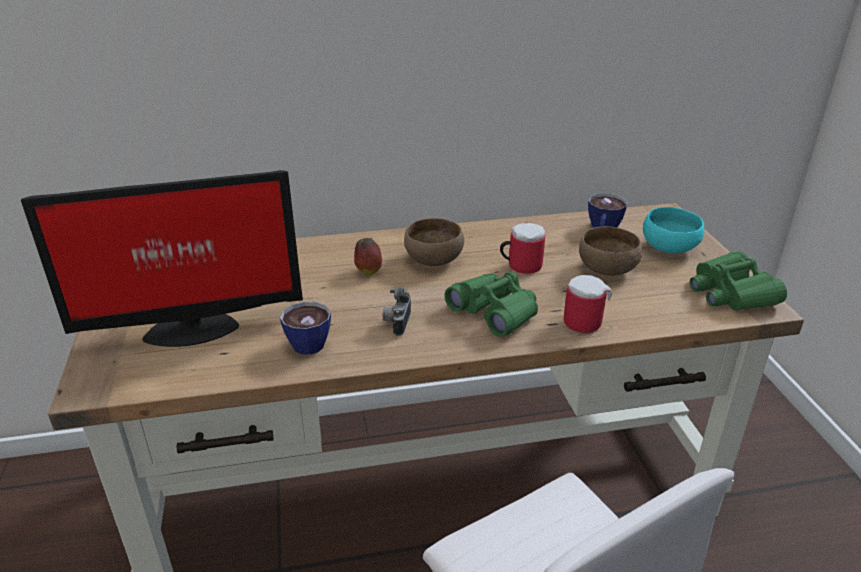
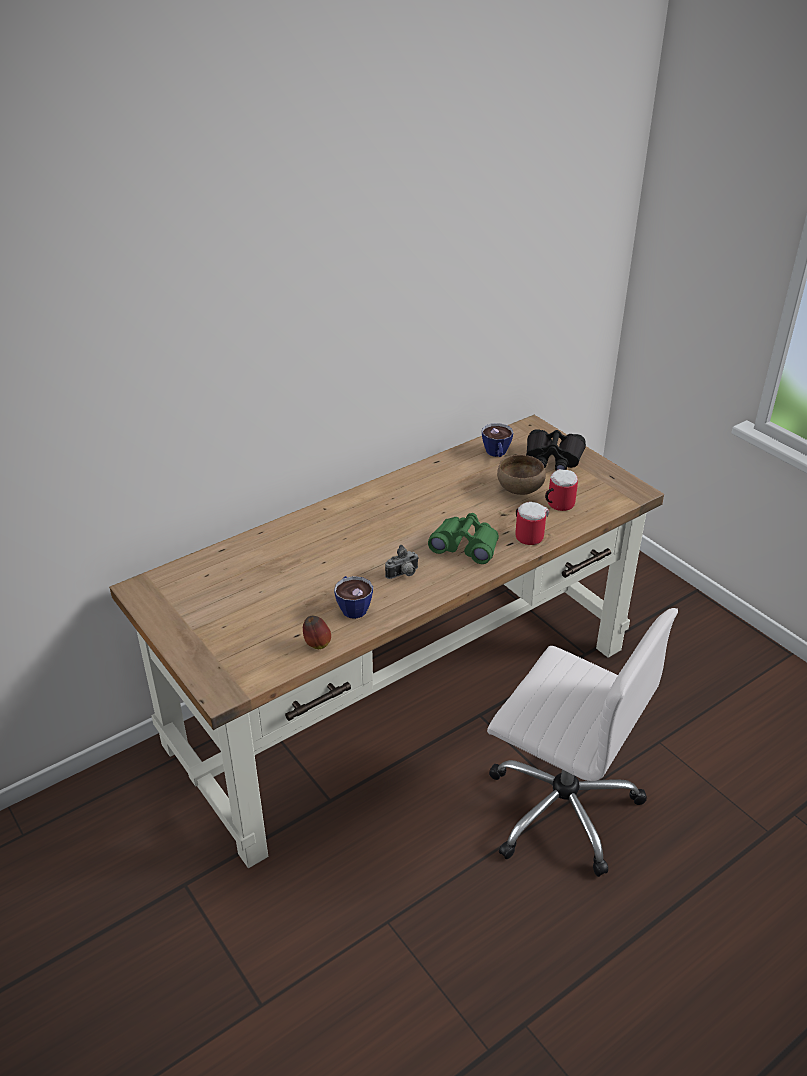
camera: 25 degrees left, 5 degrees up
(189, 328) = (251, 625): monitor -> none
(368, 271) = (347, 539): apple -> apple (316, 644)
(397, 323) = (403, 574): camera -> camera turned 105 degrees counterclockwise
(432, 259) = (388, 515): brown bowl -> none
(520, 265) = (457, 502): mug -> mug (557, 504)
(670, 248) = (553, 458): turquoise bowl -> black binoculars
(730, 293) = (611, 486): green binoculars -> none

